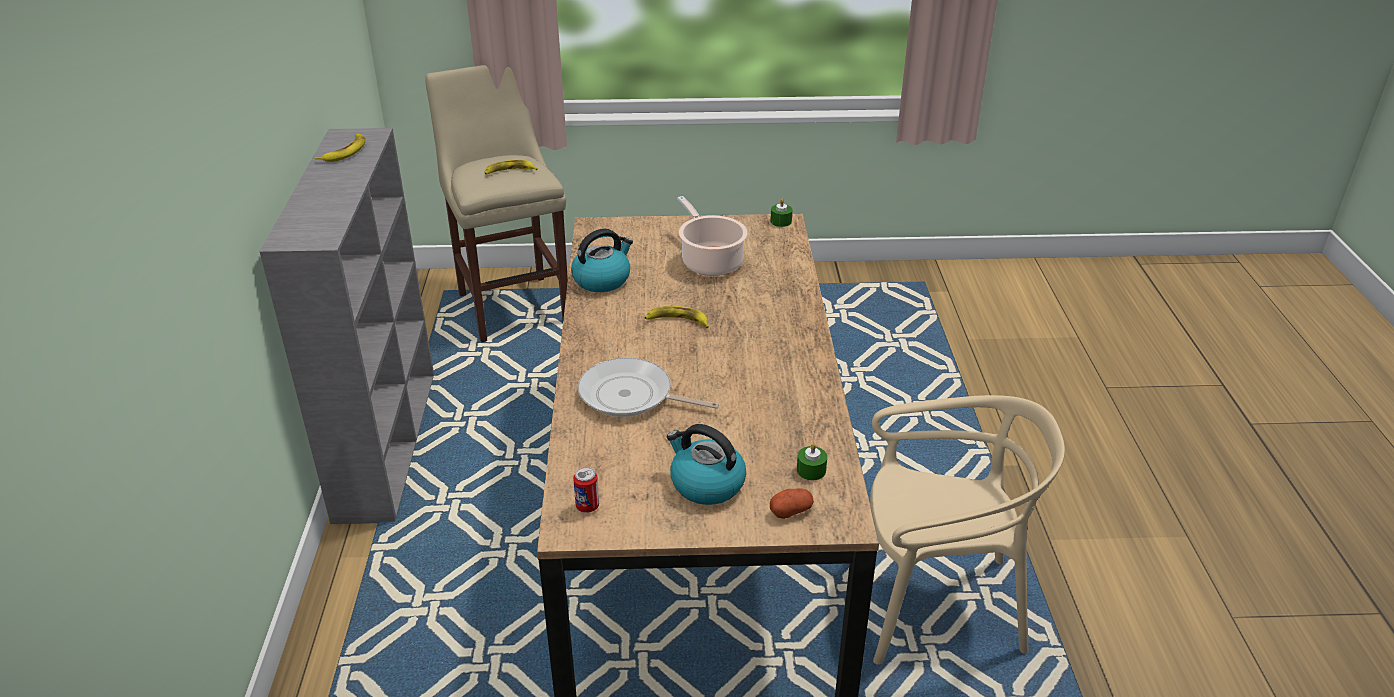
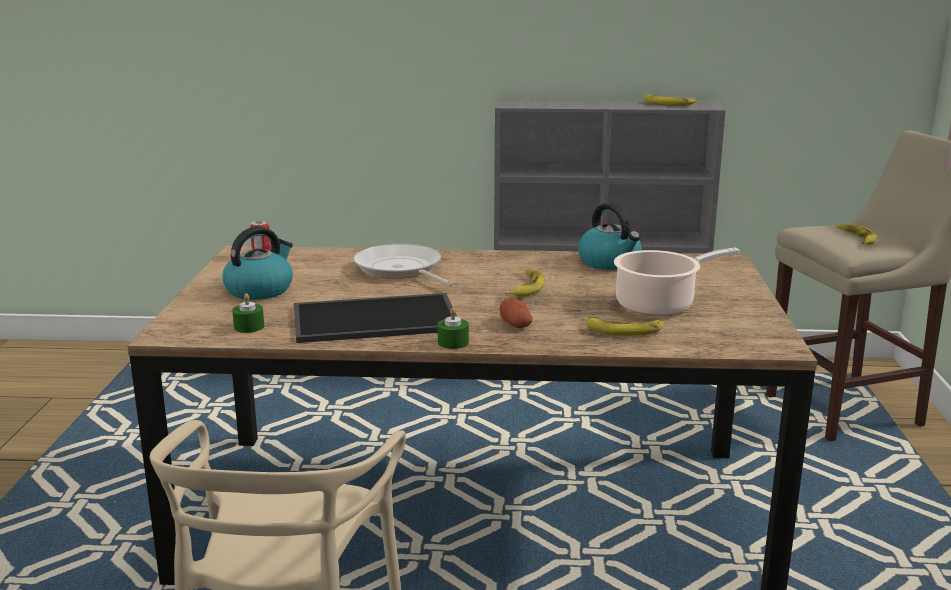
camera: 95 degrees right, 15 degrees down
(631, 396) = (400, 269): frying pan -> frying pan turned 60 degrees counterclockwise
(768, 277) = (624, 330): none -> banana
(770, 396) = (376, 318): none -> tray
(781, 221) = (782, 345): green candle -> green candle (453, 342)
(791, 511) = (199, 316): potato -> potato (515, 324)

